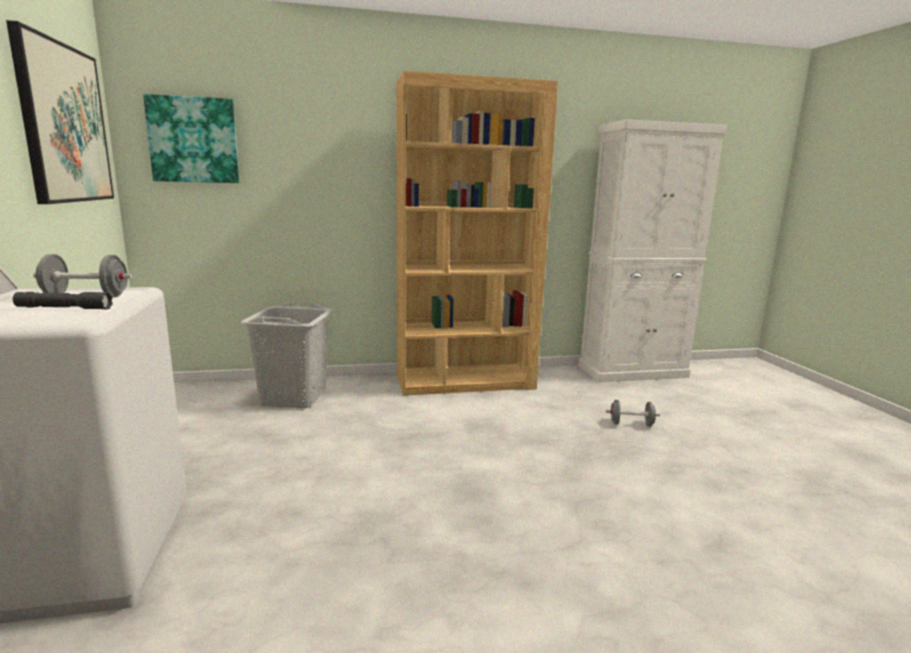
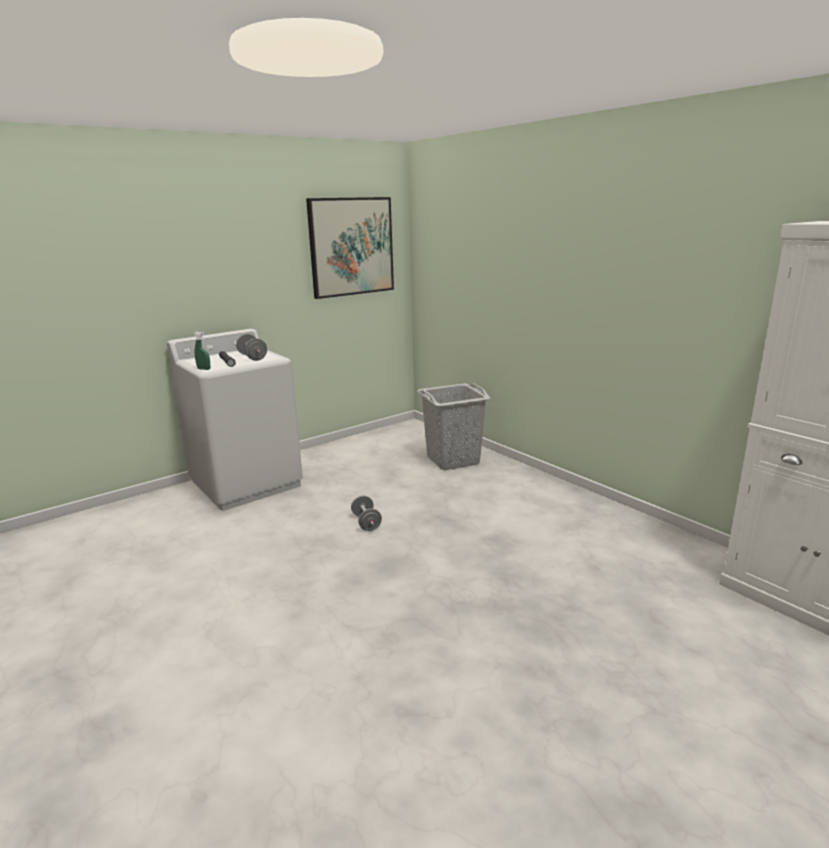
camera: 65 degrees right, 5 degrees up
(62, 322) = (204, 369): none -> green spray bottle
(194, 140) = (443, 247): picture -> none
(465, 382) = (584, 509): brown bookcase -> none
(631, 424) = (619, 627): grey dumbbell -> grey dumbbell (366, 523)

